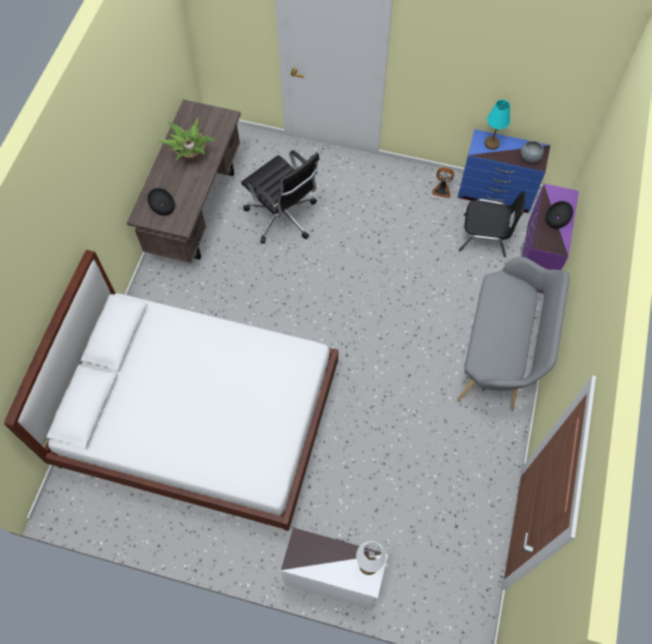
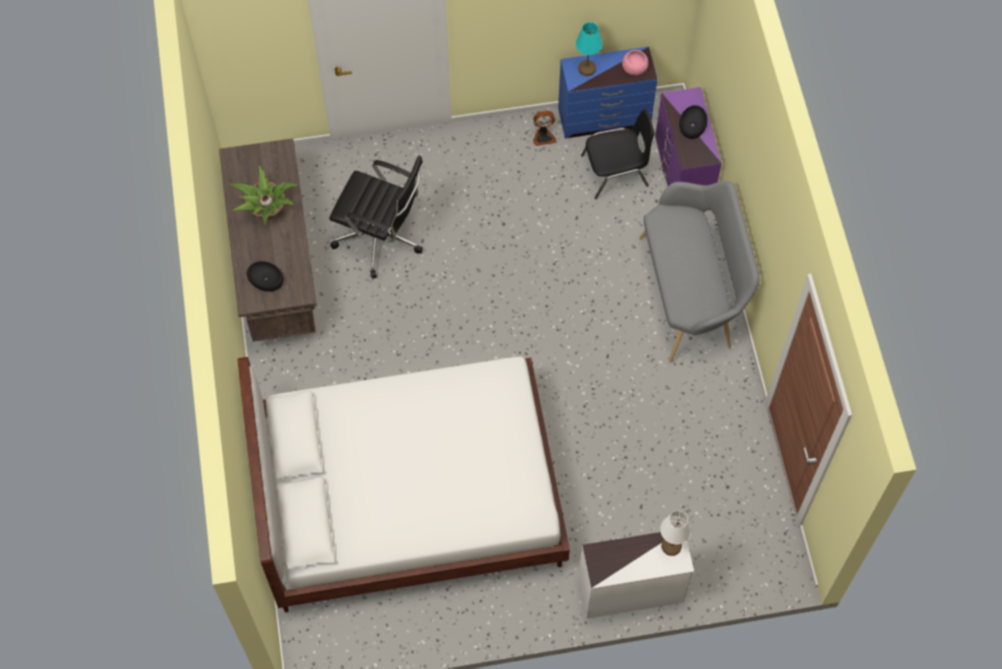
camera: 25 degrees left, 0 degrees up
(530, 157) = (634, 68): grey bowl -> pink bowl

